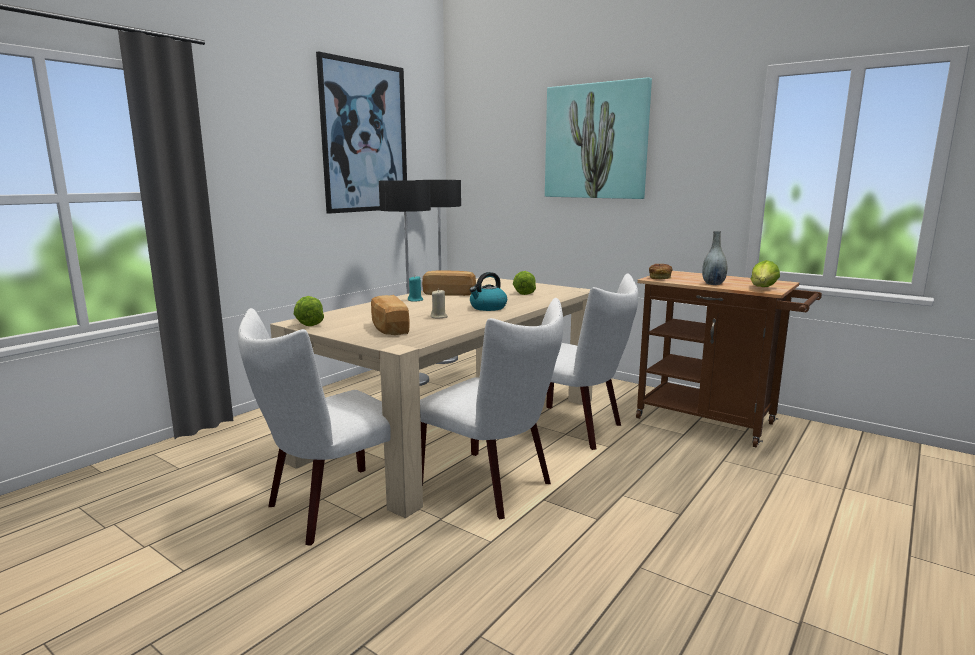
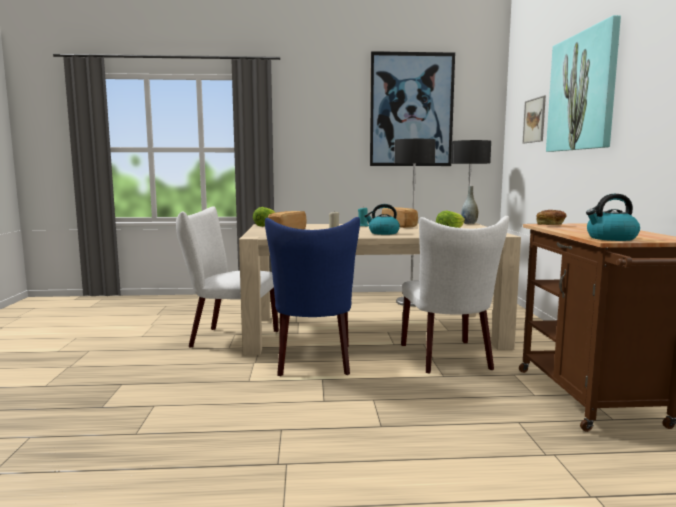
camera: 50 degrees right, 5 degrees down
(492, 486) = (314, 362): white chair -> blue chair
(510, 160) = (534, 120): none -> picture
(713, 284) = (577, 231): grey vase -> grey vase (469, 223)
(762, 288) = (611, 238): lettuce -> kettle

